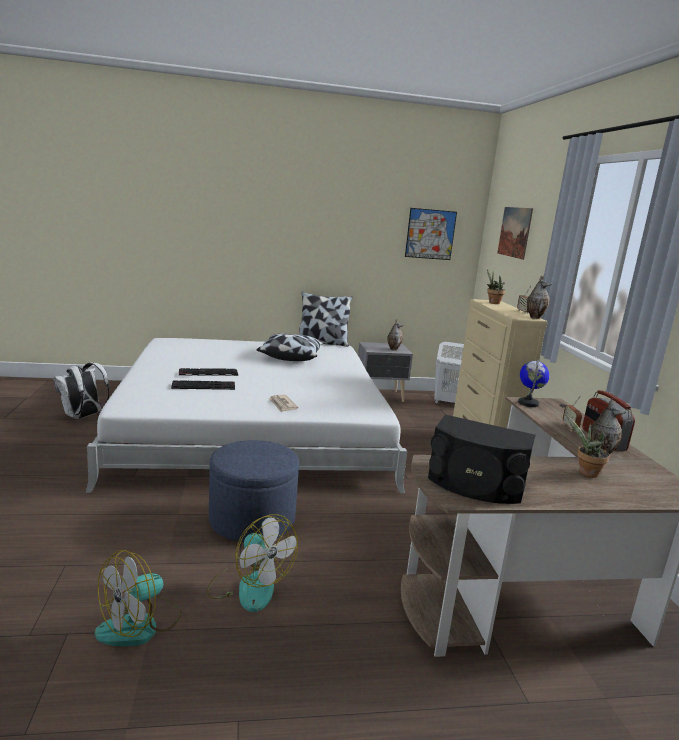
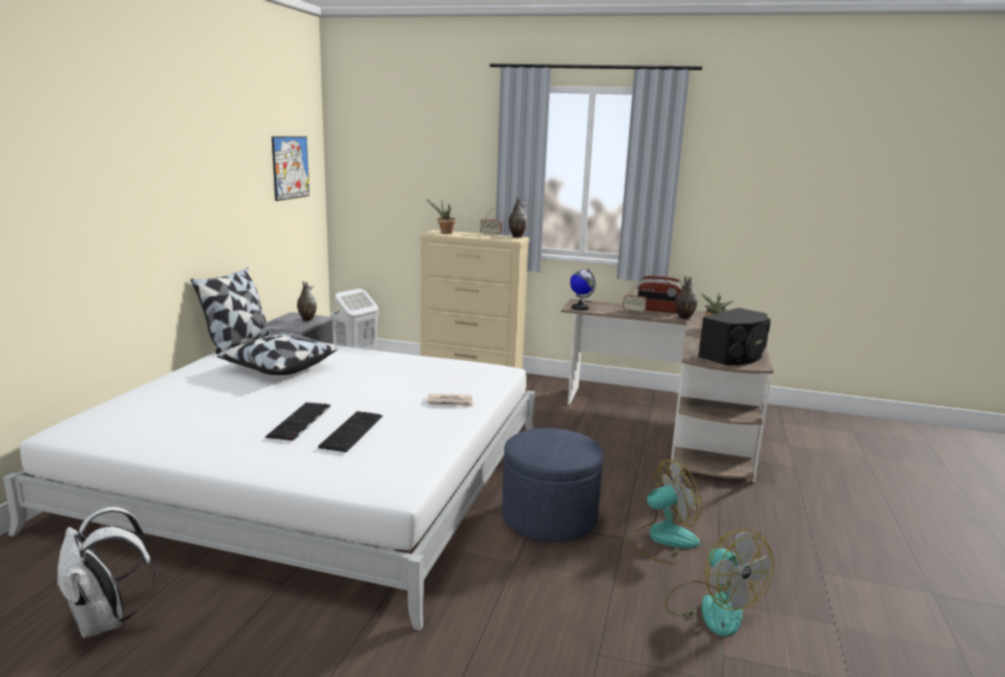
camera: 65 degrees left, 0 degrees up
(514, 232) = (403, 156): picture -> none

